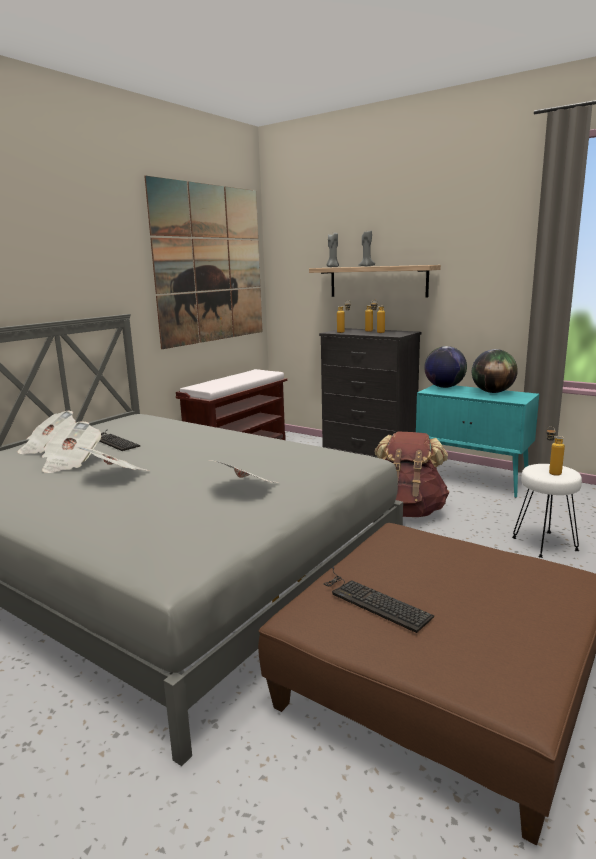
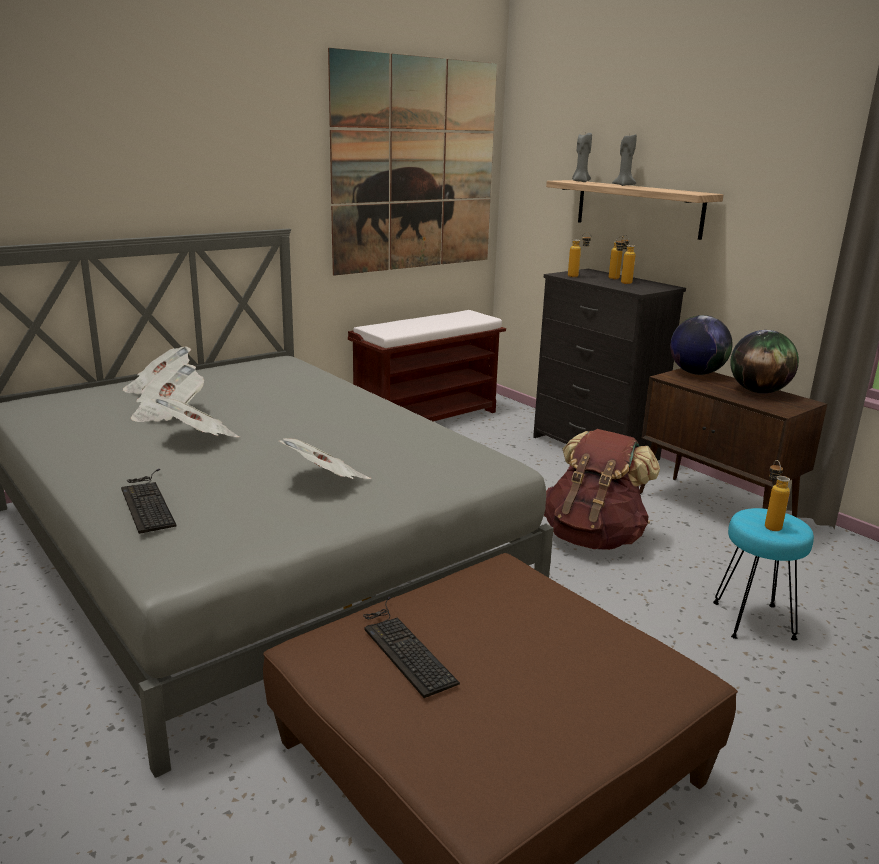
camera: 15 degrees right, 5 degrees up
(113, 441) = (232, 390): keyboard -> keyboard (147, 501)
(472, 480) = (715, 510): turquoise cabinet -> brown cabinet
(543, 544) = (752, 621): white stool -> turquoise stool

